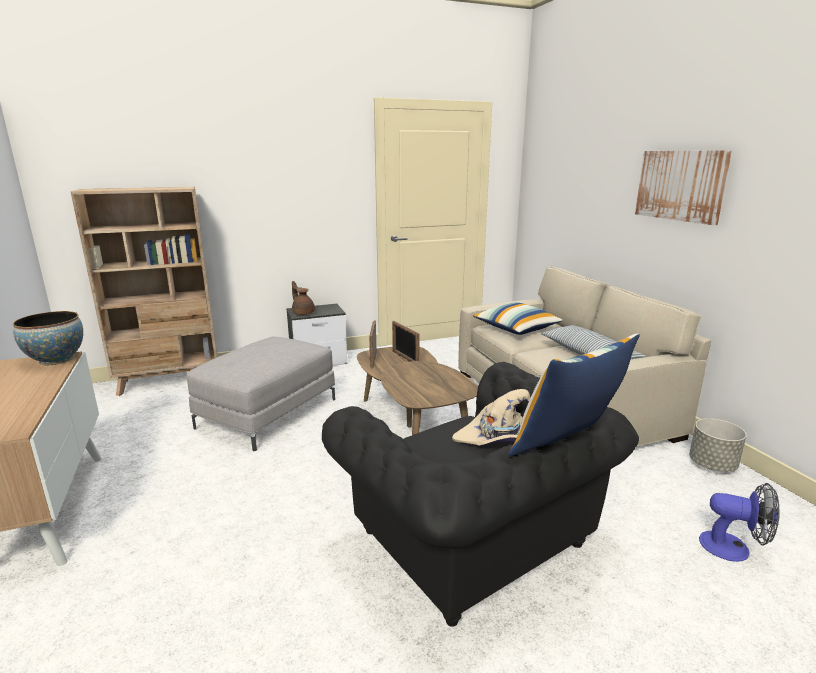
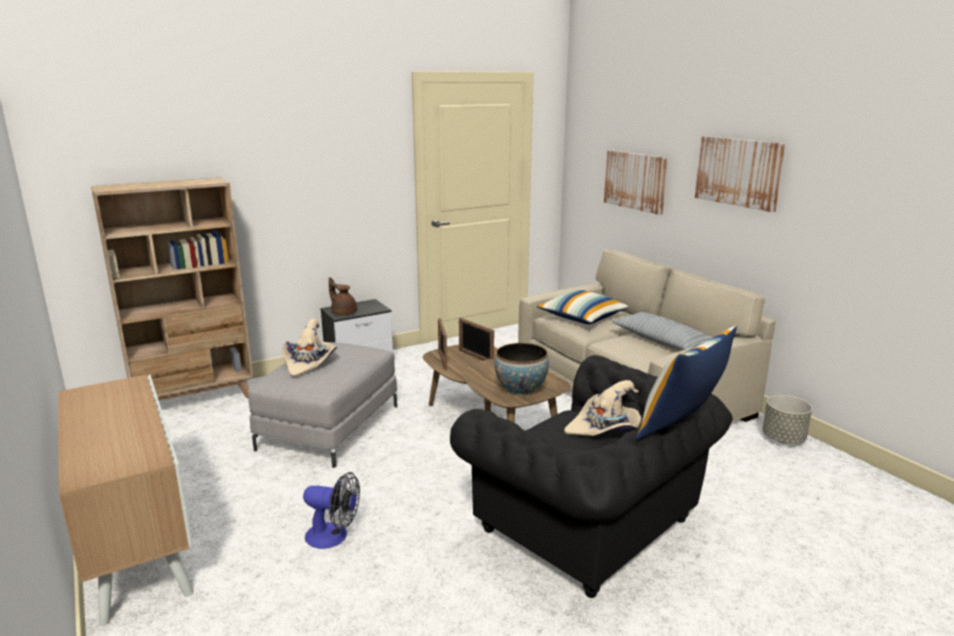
camera: 10 degrees left, 0 degrees up
(56, 360) = (127, 385): bowl -> bowl (520, 390)
(247, 353) = (309, 363): none -> beige hat
(581, 201) = (635, 181): none -> picture
(733, 548) = (812, 508): fan -> fan (333, 536)

